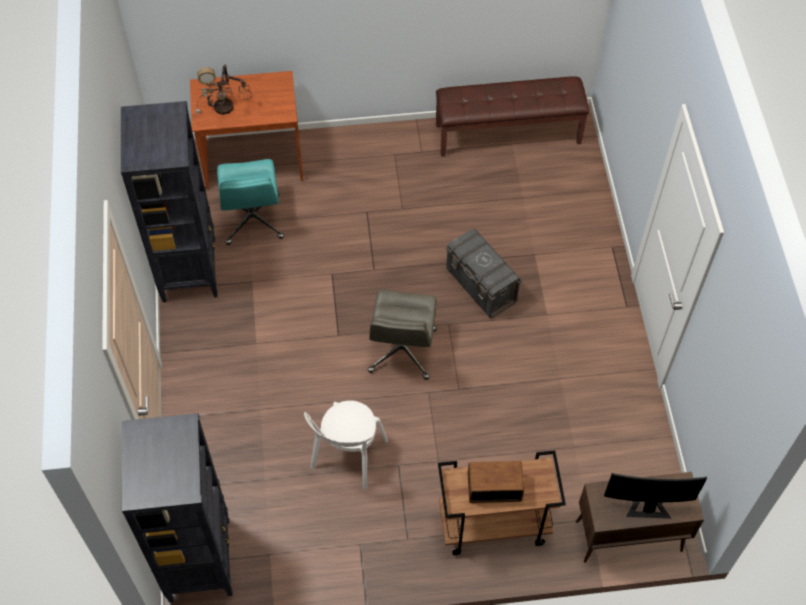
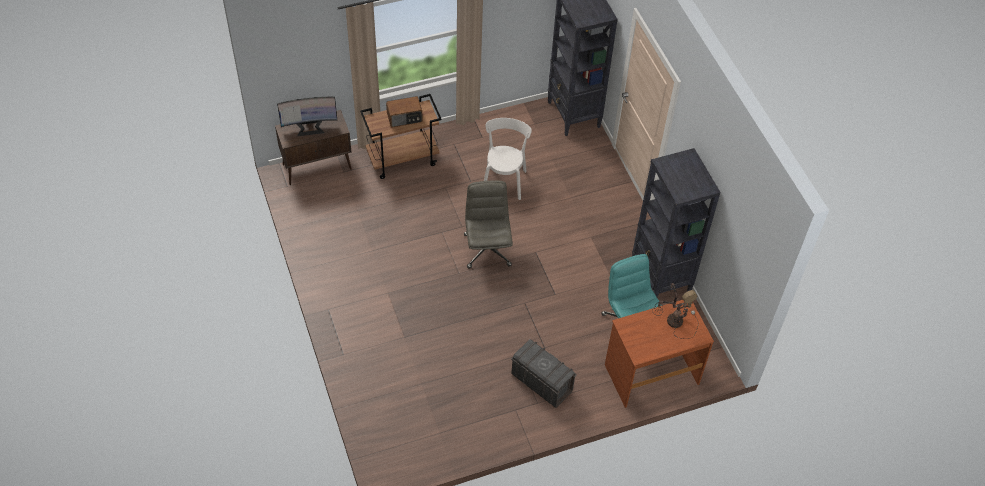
camera: 165 degrees right, 5 degrees down
(481, 286) = (441, 305): grey storage box -> grey storage box (541, 382)
(508, 133) = (444, 443): brown bench -> none

